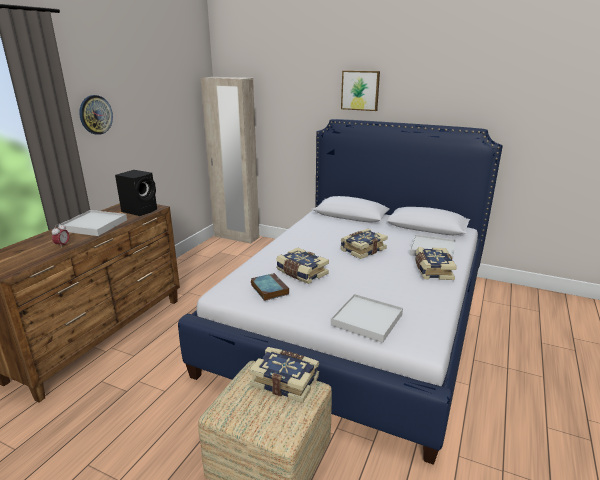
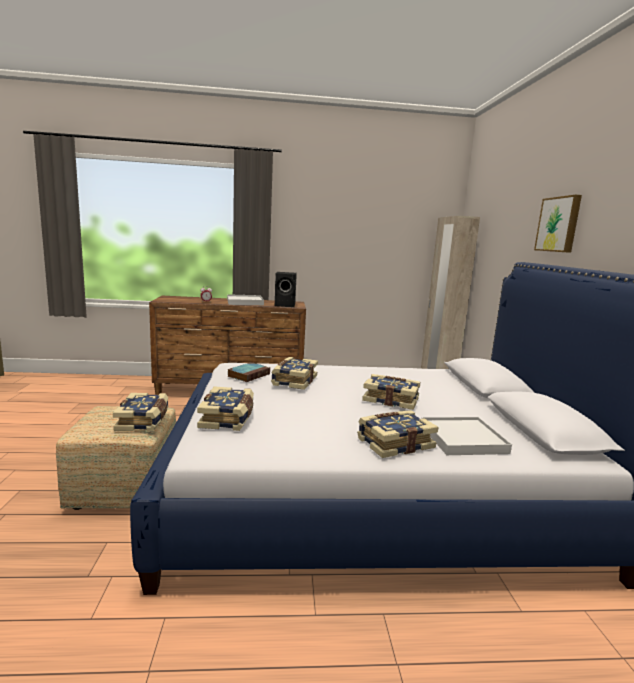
camera: 60 degrees right, 10 degrees down
(95, 115) = (303, 231): wall clock -> none
(367, 320) = (228, 418): white tray -> book

